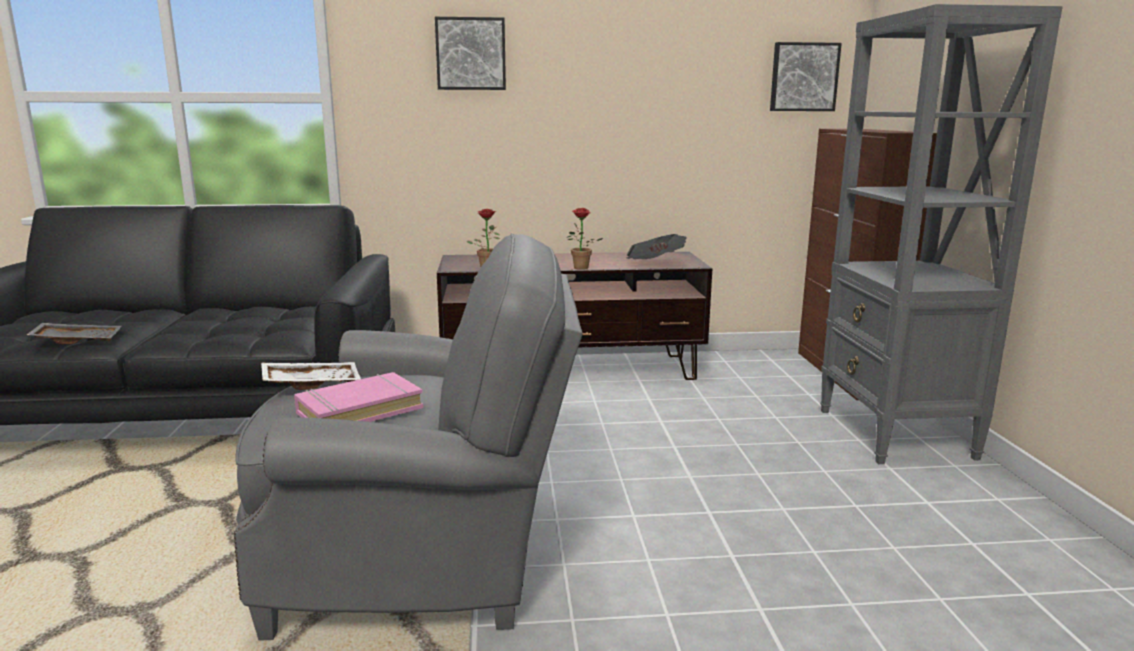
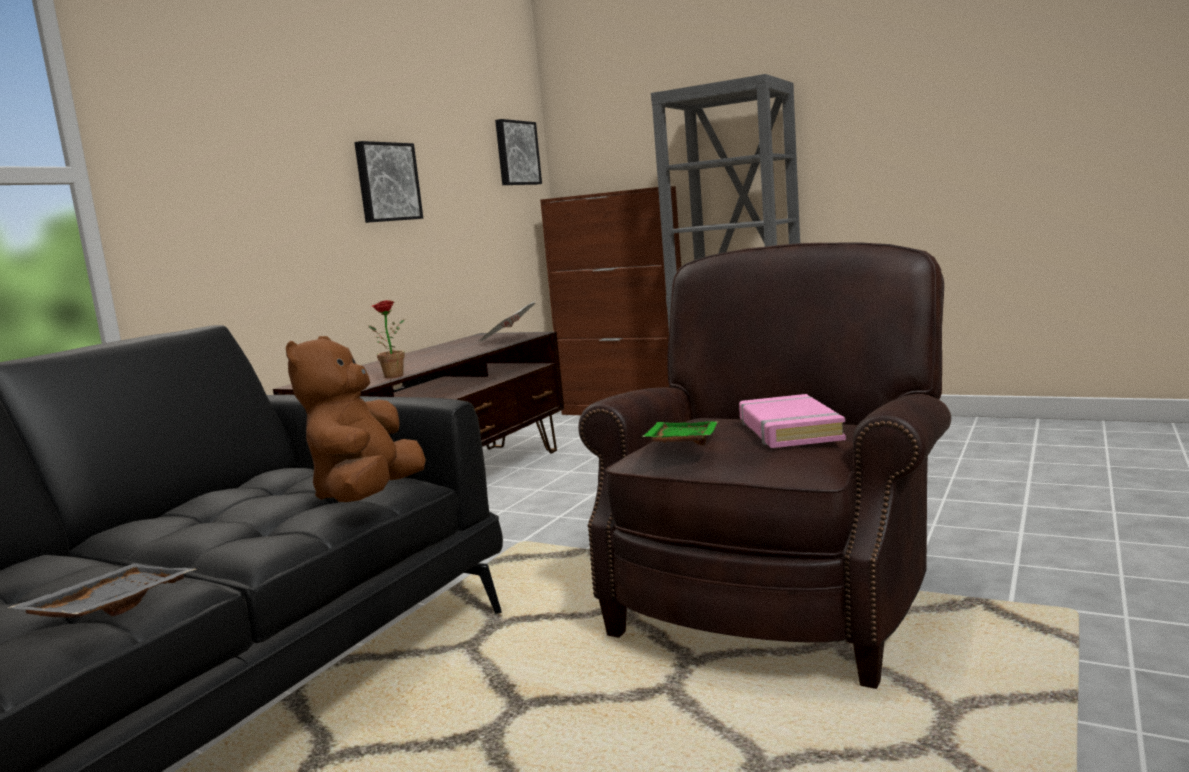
camera: 55 degrees left, 5 degrees down
(258, 339) = (368, 496): none -> brown plush toy
(312, 383) = (680, 445): white tray -> green tray
(423, 560) = (780, 598): grey armchair -> brown armchair
(471, 54) = (257, 117): picture -> picture (386, 182)
(580, 268) = (471, 355): potted plant -> none

